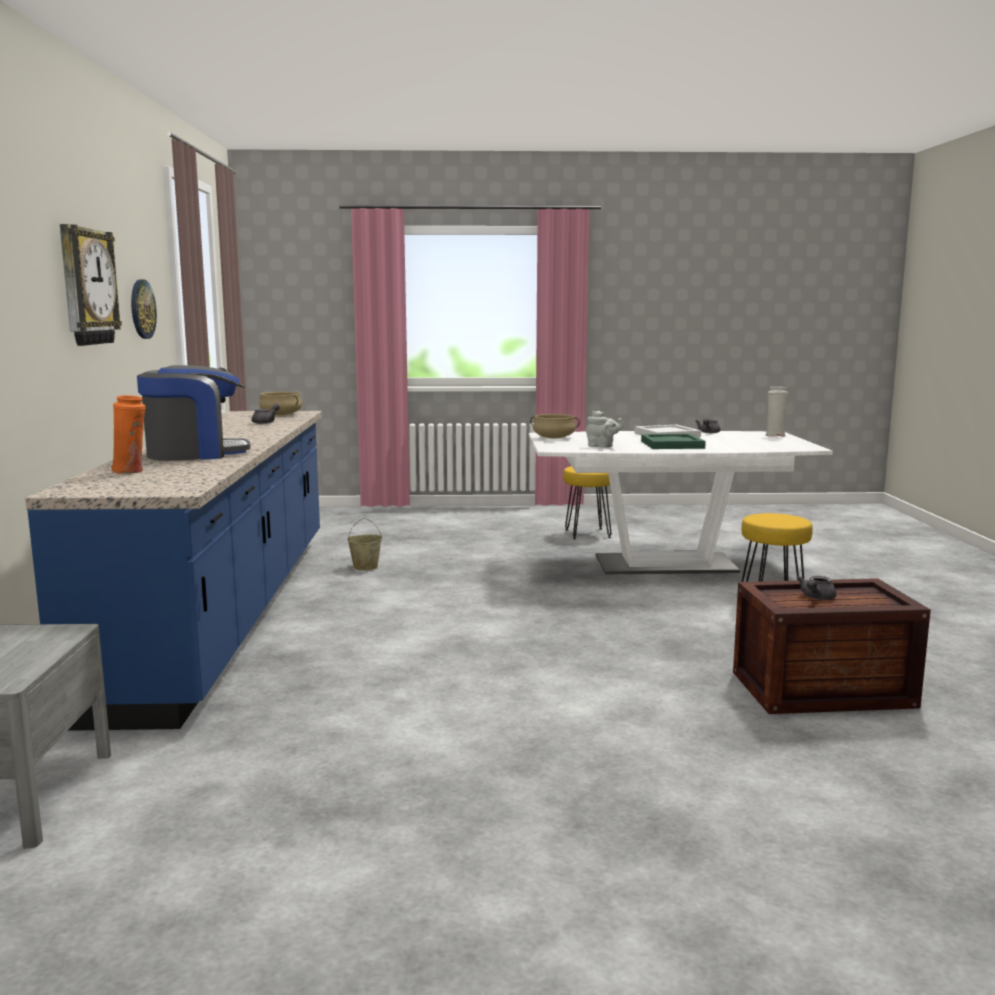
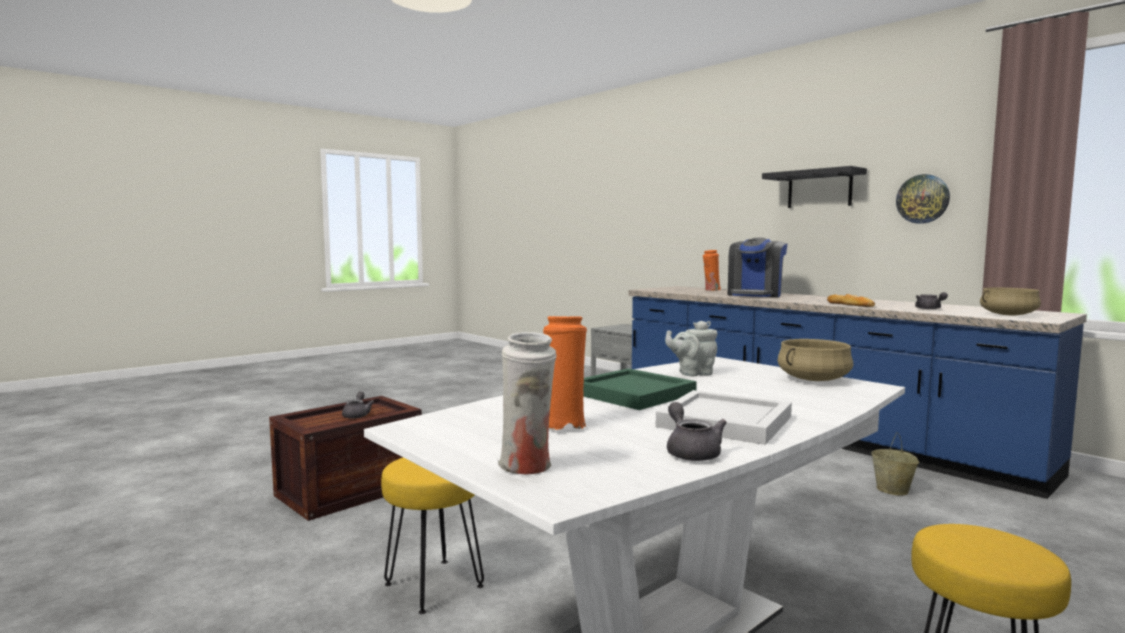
camera: 140 degrees right, 5 degrees down
(86, 287) = (819, 189): wall clock -> black shelf
(269, 432) = (849, 304): none -> bread
(738, 441) = (564, 425): none -> orange vase

